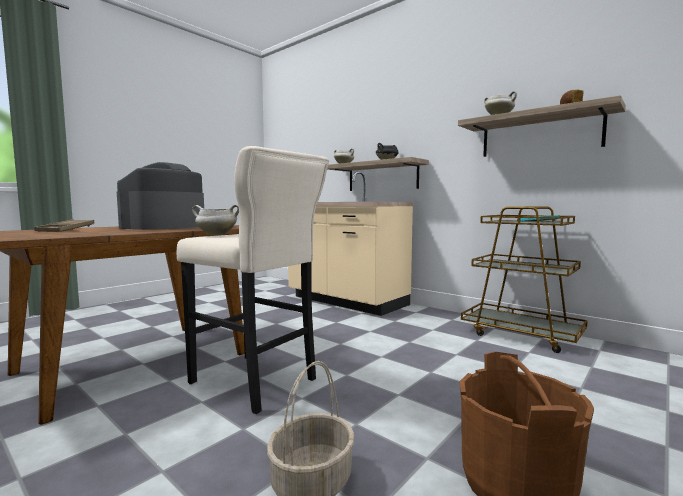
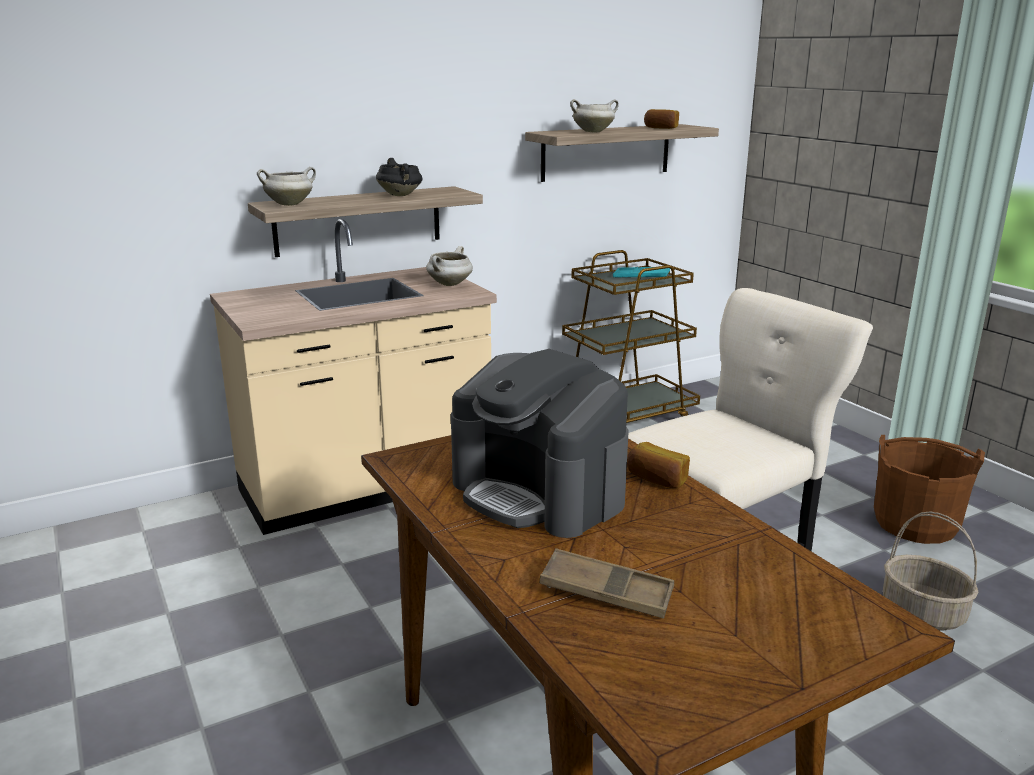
camera: 70 degrees left, 15 degrees up
(174, 230) = (656, 479): none -> bread
(216, 235) = (719, 453): white cooking pot -> white cooking pot (450, 284)

